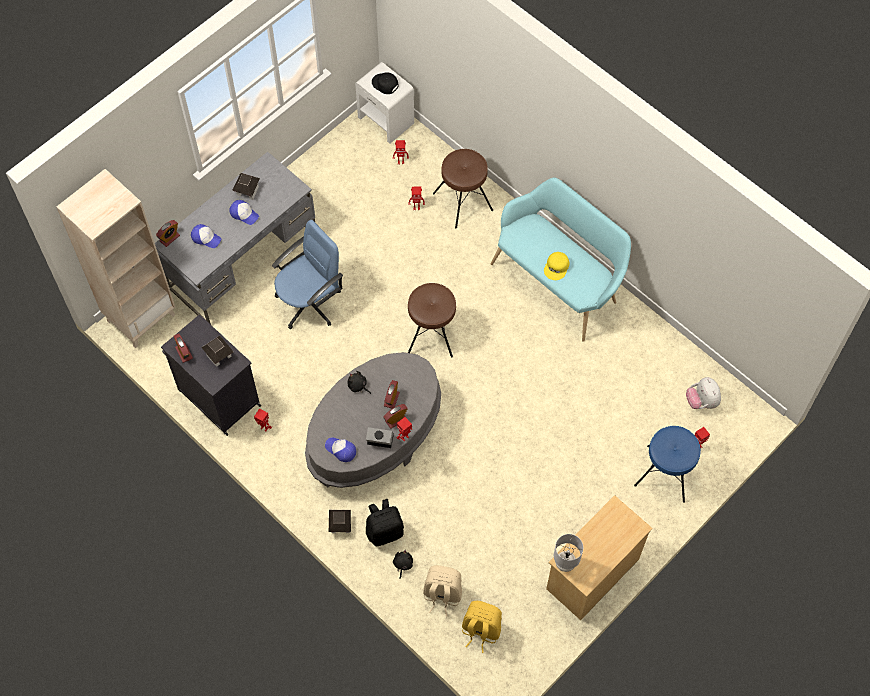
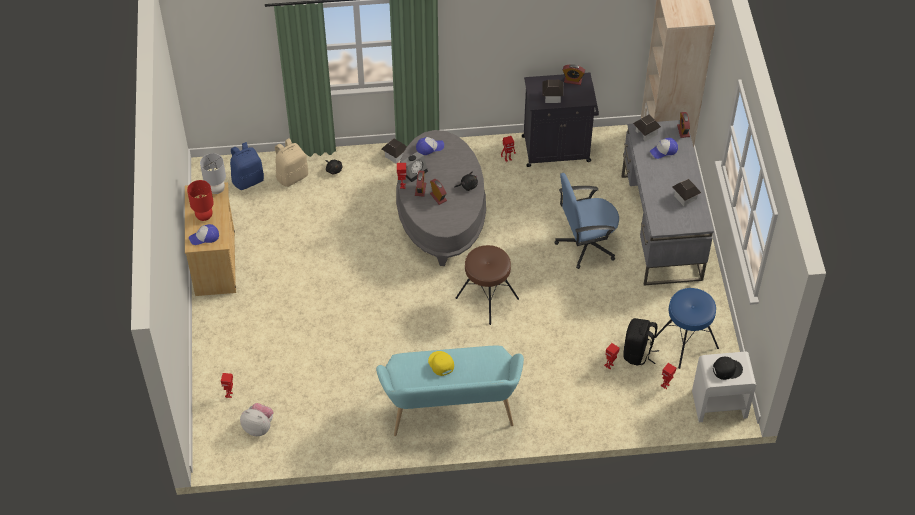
camera: 130 degrees right, 10 degrees down
(195, 264) = (646, 133): none -> toy house
(244, 214) = (665, 183): cap -> cap (204, 237)
(310, 302) = (585, 244): blue office chair -> blue office chair turned 75 degrees clockwise
(385, 531) = (366, 175): black backpack -> black backpack (638, 353)
(463, 201) = (586, 401): brown stool -> none
(480, 630) = (248, 179): yellow backpack -> blue backpack
(602, 547) = (204, 216): none -> red table lamp
(665, 474) = (232, 358): blue stool -> blue stool (686, 342)

